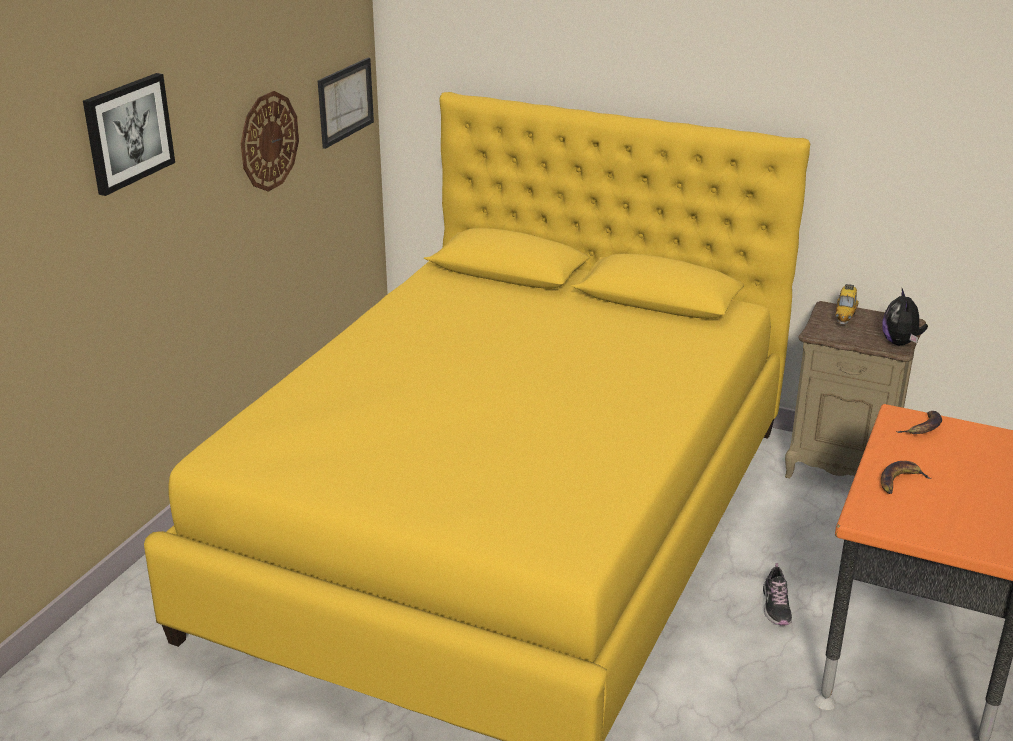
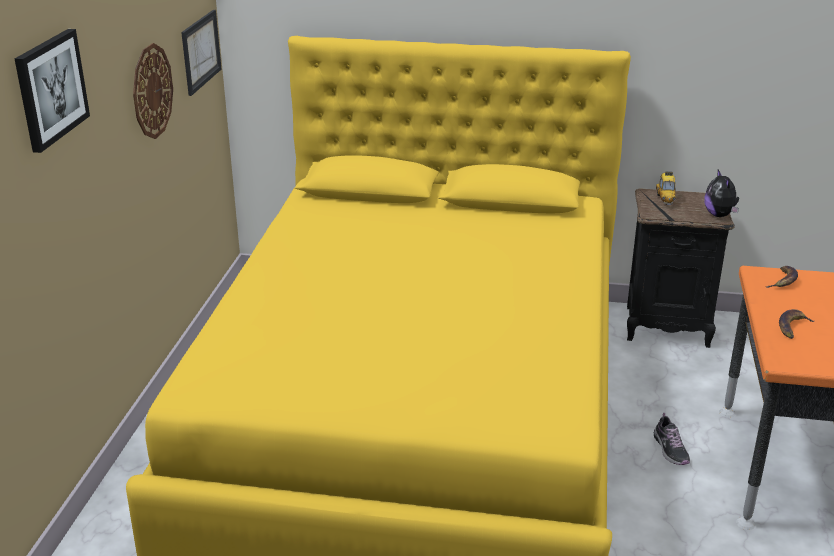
camera: 15 degrees left, 0 degrees up
(841, 469) = (667, 327): beige nightstand -> black nightstand

